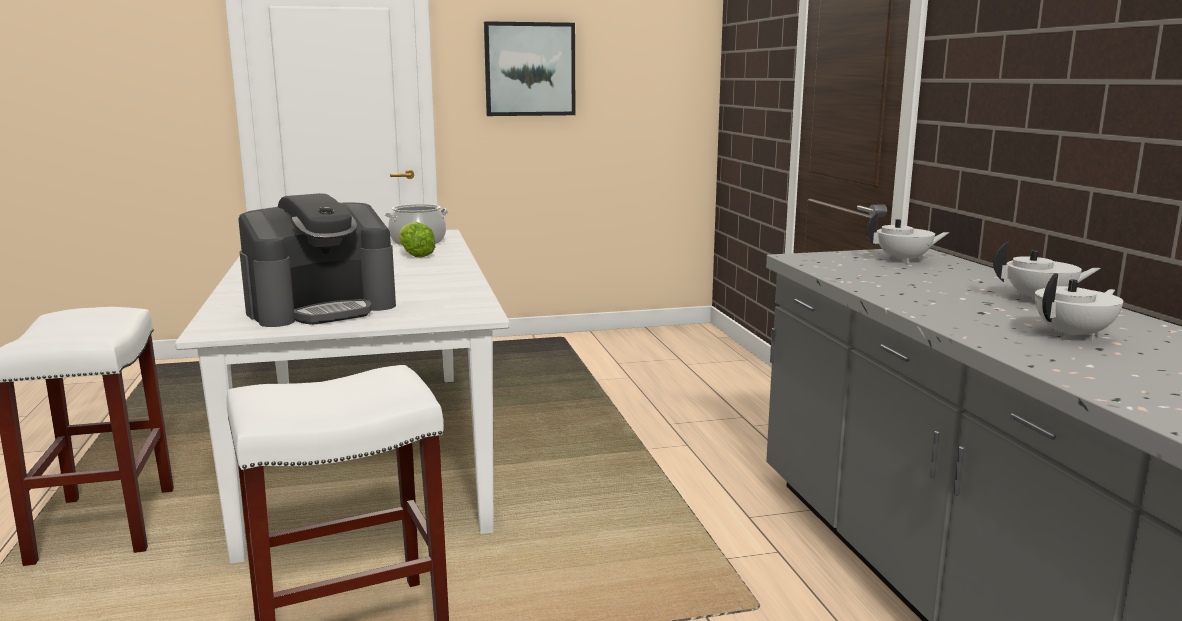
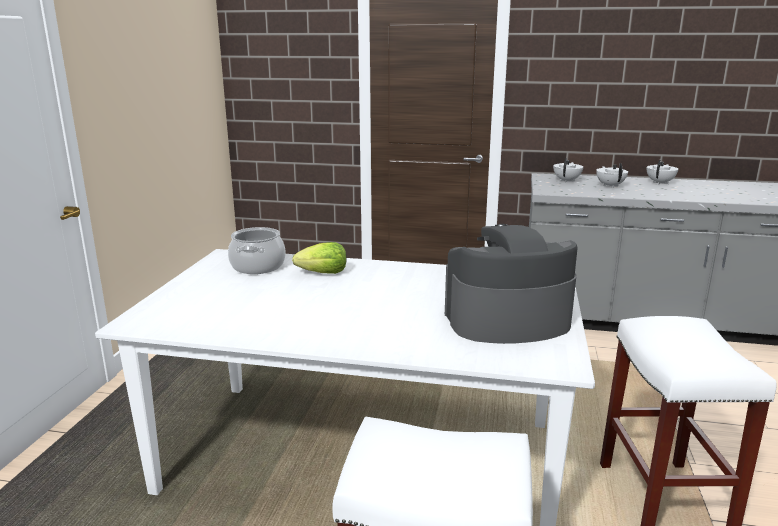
camera: 65 degrees left, 5 degrees up
(322, 308) = (506, 320): coffee machine -> coffee machine turned 90 degrees counterclockwise
(530, 69) = (133, 81): picture -> none
(1074, 335) = (721, 191): white teapot -> white teapot (610, 186)

